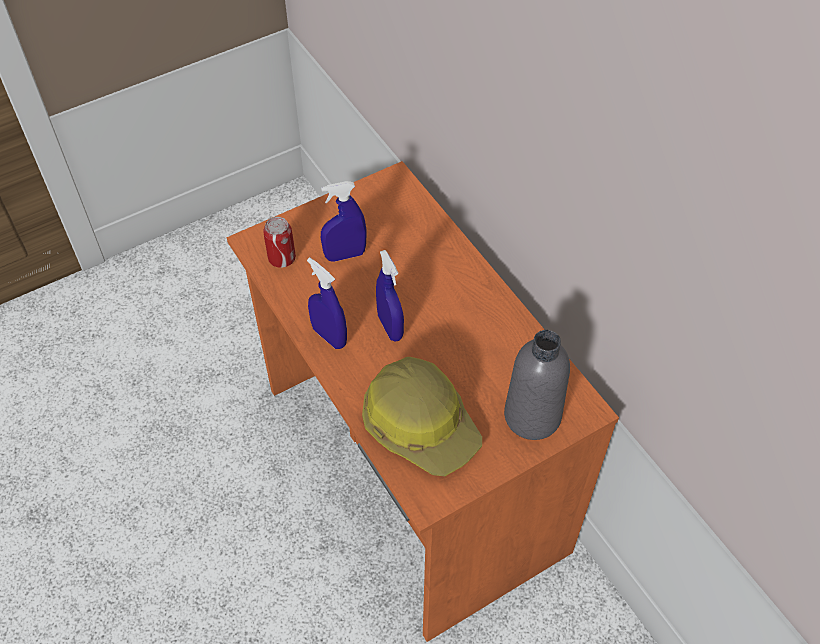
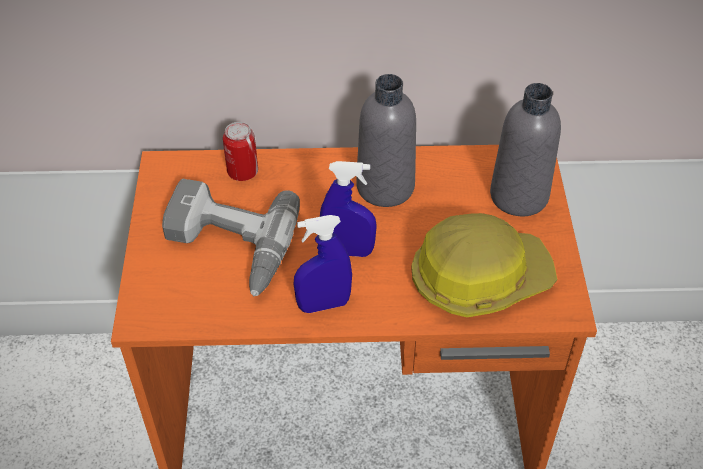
camera: 60 degrees left, 5 degrees down
(282, 258) = (187, 302): can -> can (242, 172)
(345, 255) = (227, 247): blue spray bottle -> power drill
(474, 320) = (385, 187): none -> grey bottle

